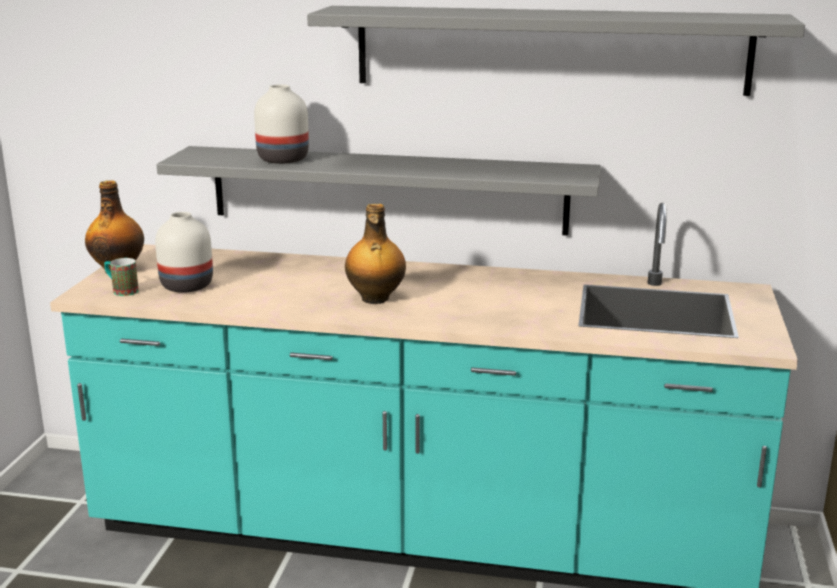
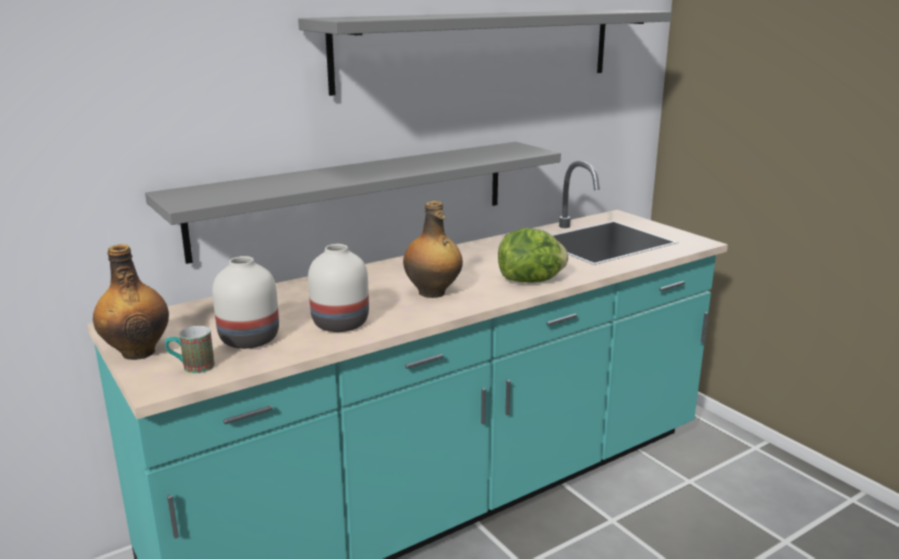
camera: 45 degrees left, 0 degrees up
(284, 159) = (285, 183): white vase -> white vase (340, 323)
(478, 318) = (531, 281): none -> lettuce

